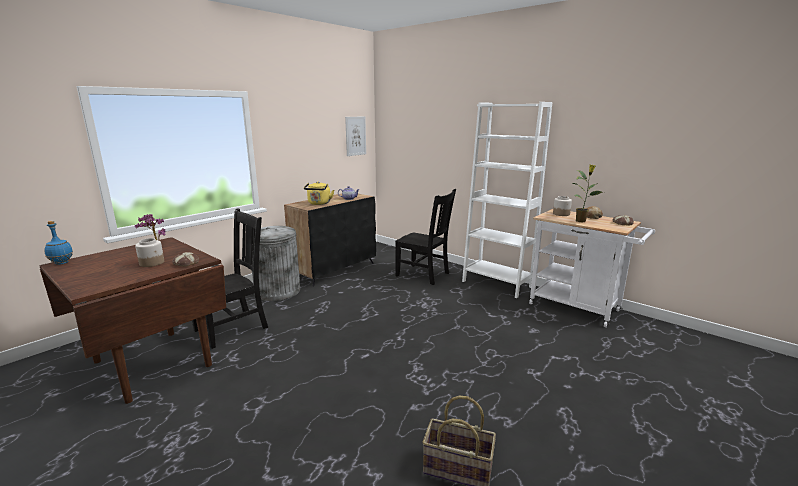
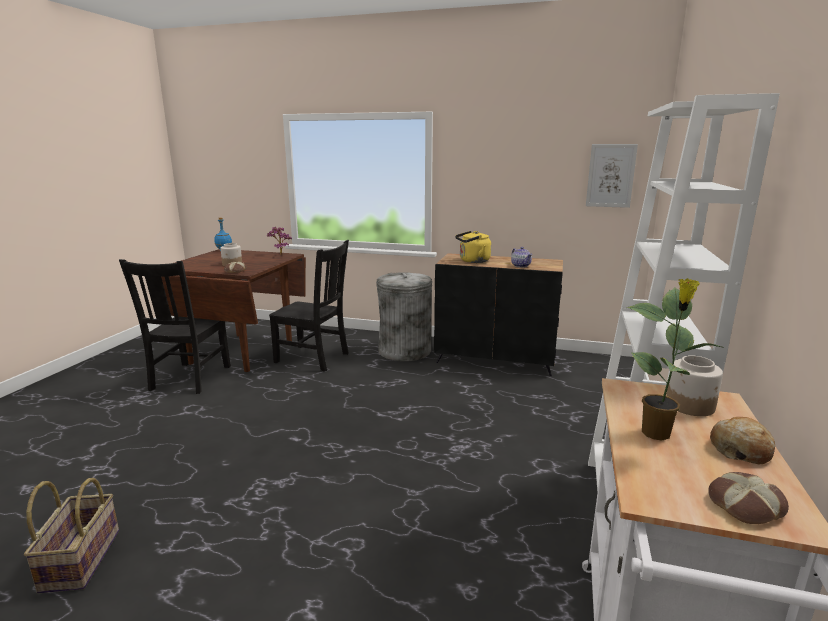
camera: 65 degrees right, 0 degrees up
(424, 275) = (565, 422): black chair -> black chair (189, 379)

